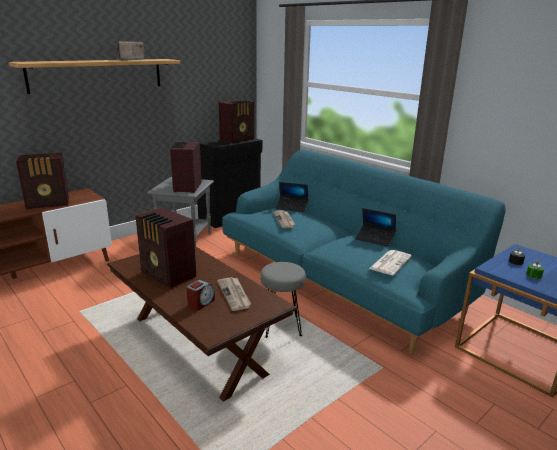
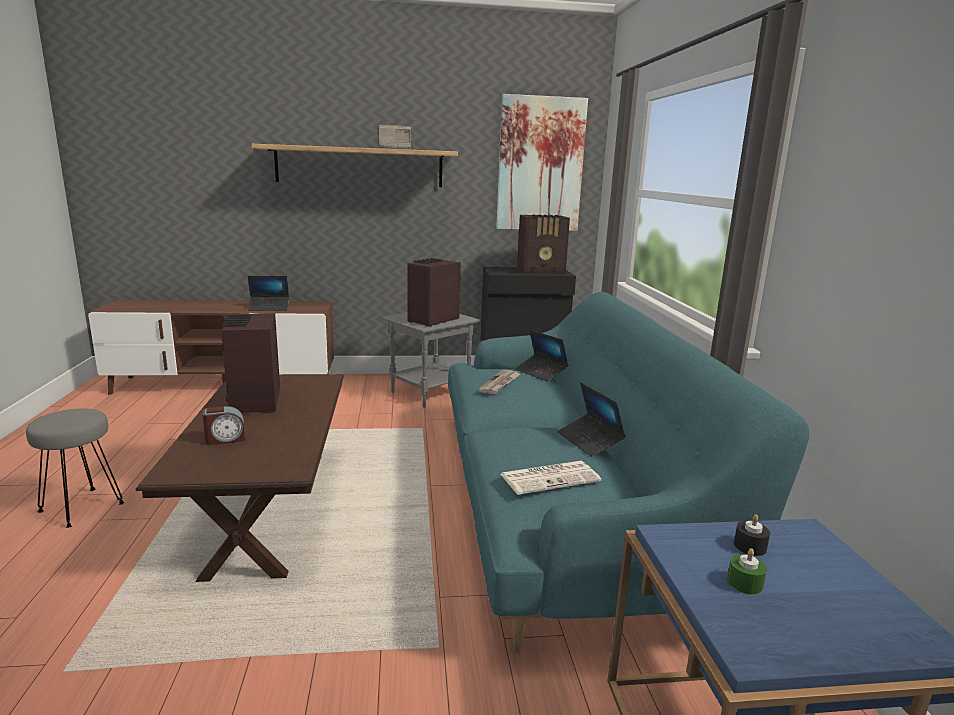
camera: 35 degrees right, 5 degrees down
(49, 204) = (269, 308): radio -> laptop
(221, 64) = (540, 165): none -> picture
(234, 295) = (274, 443): newspaper -> none
(281, 326) = (389, 528): grey stool -> grey stool (83, 507)

